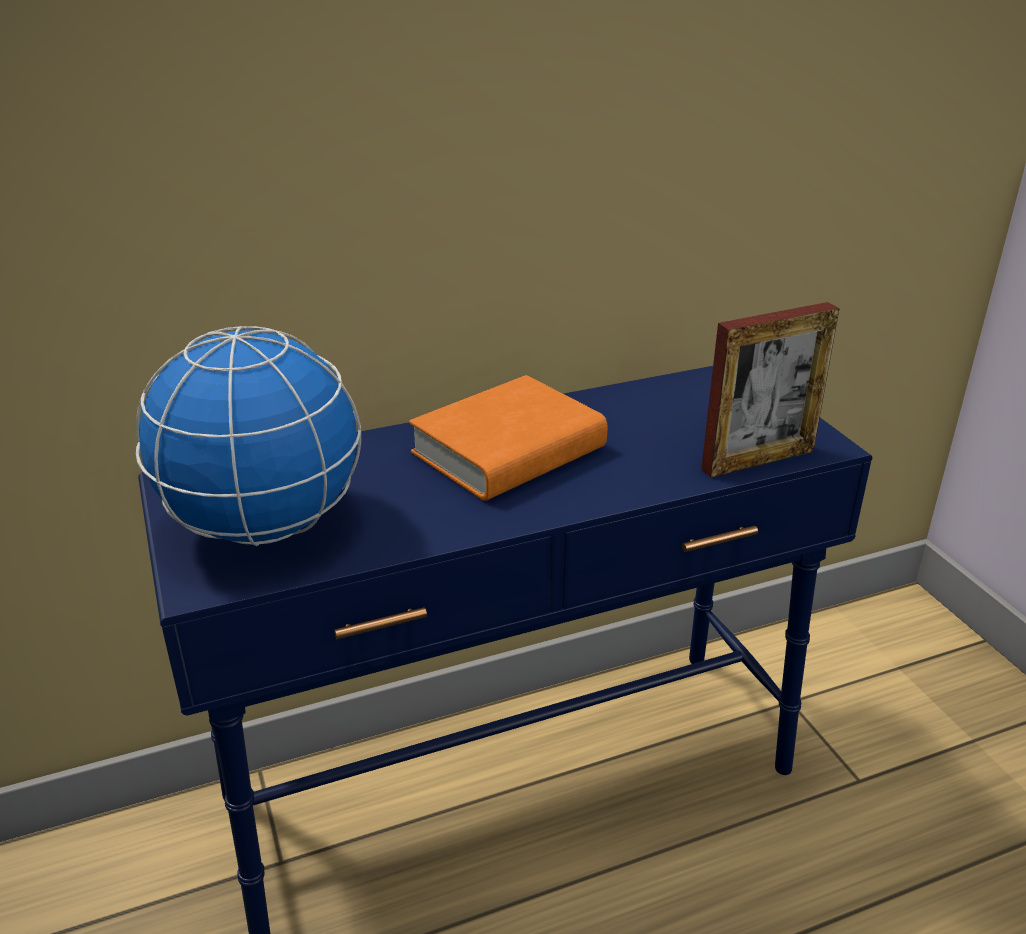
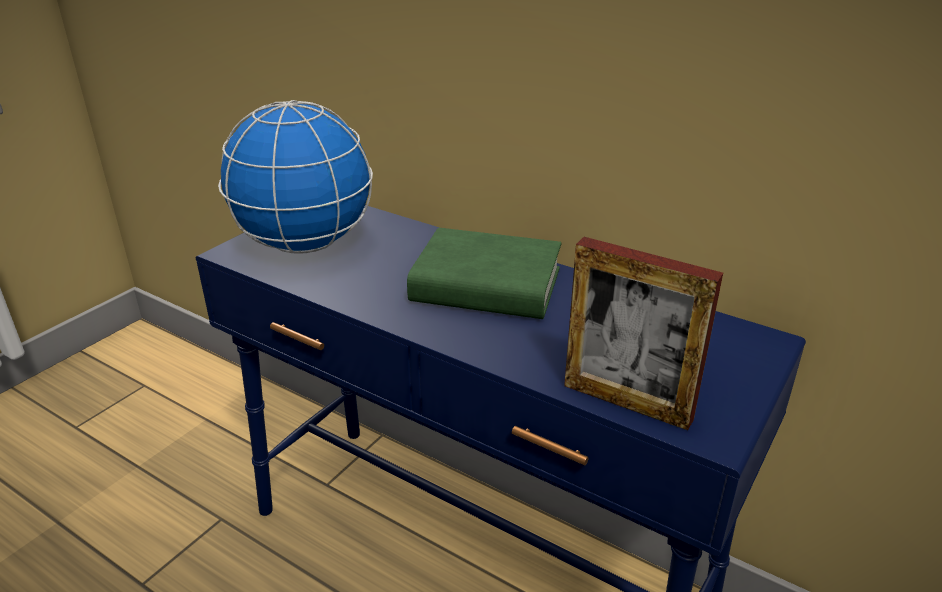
camera: 55 degrees right, 0 degrees up
(508, 451) = (486, 285): orange book -> green book

